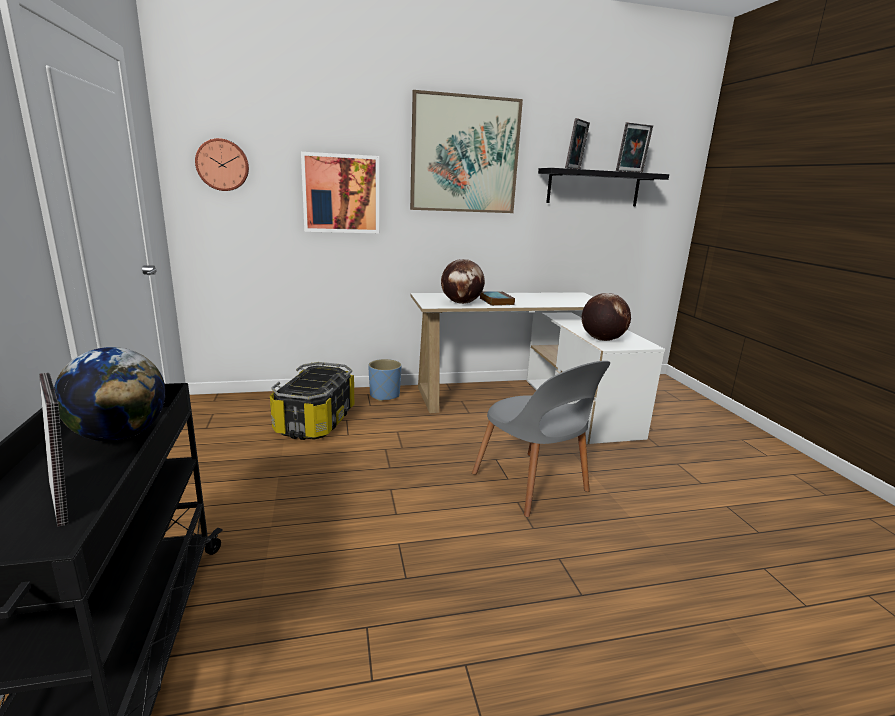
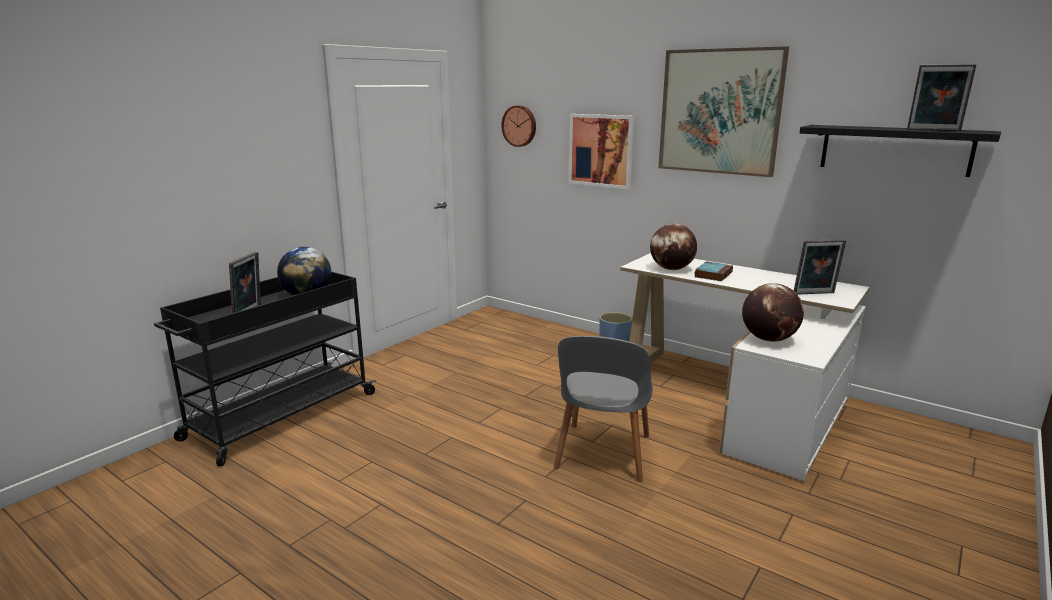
camera: 50 degrees right, 0 degrees up
(316, 421) = (532, 348): storage box -> none
(574, 169) = (846, 126): picture frame -> picture frame (815, 294)

